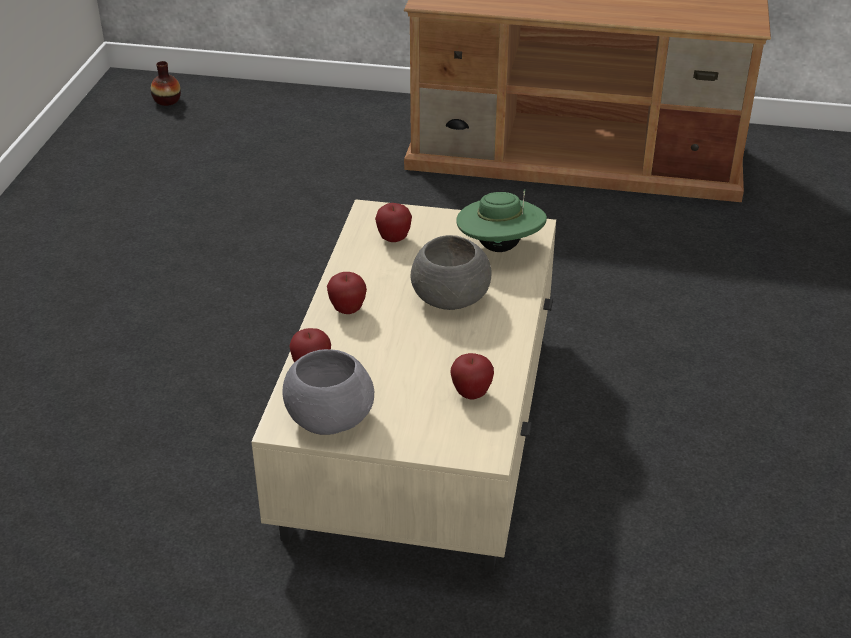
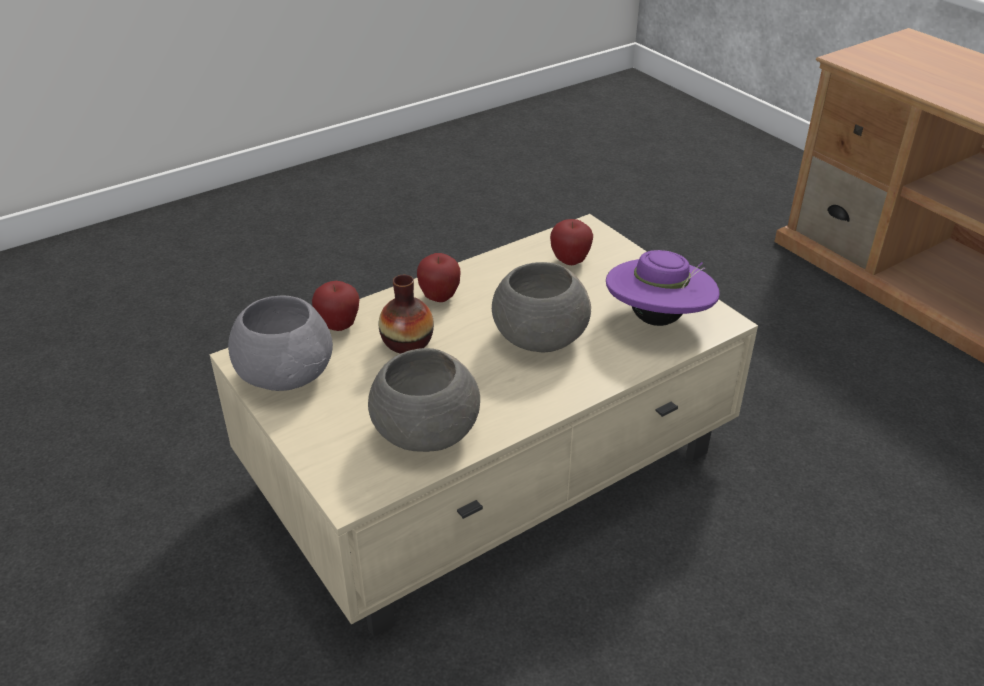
camera: 45 degrees right, 0 degrees up
(167, 101) = (642, 106): vase -> vase (407, 342)
(471, 393) = (424, 432): apple -> grey bowl
(500, 247) = (658, 320): green hat -> purple hat

